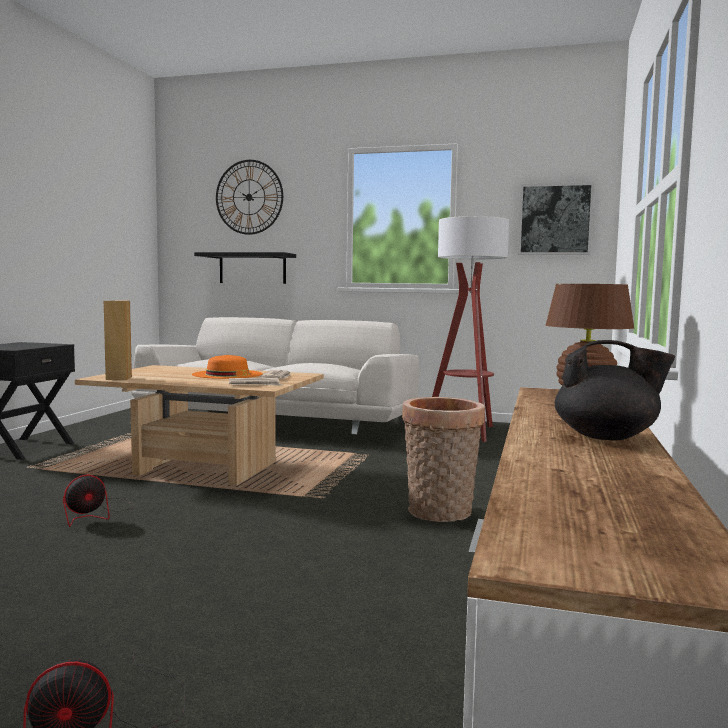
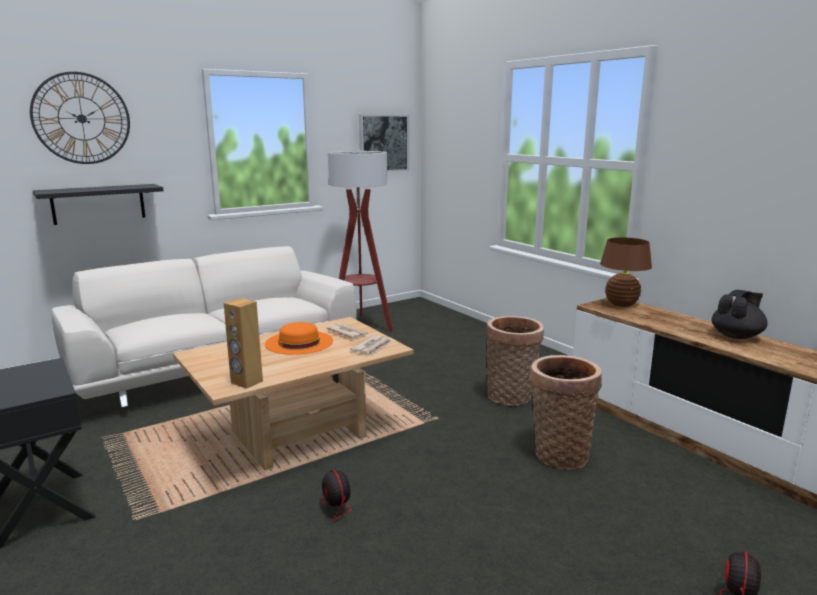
camera: 50 degrees left, 10 degrees up
(95, 514) = (354, 513): fan -> fan turned 150 degrees clockwise
(338, 563) = (559, 453): none -> basket

